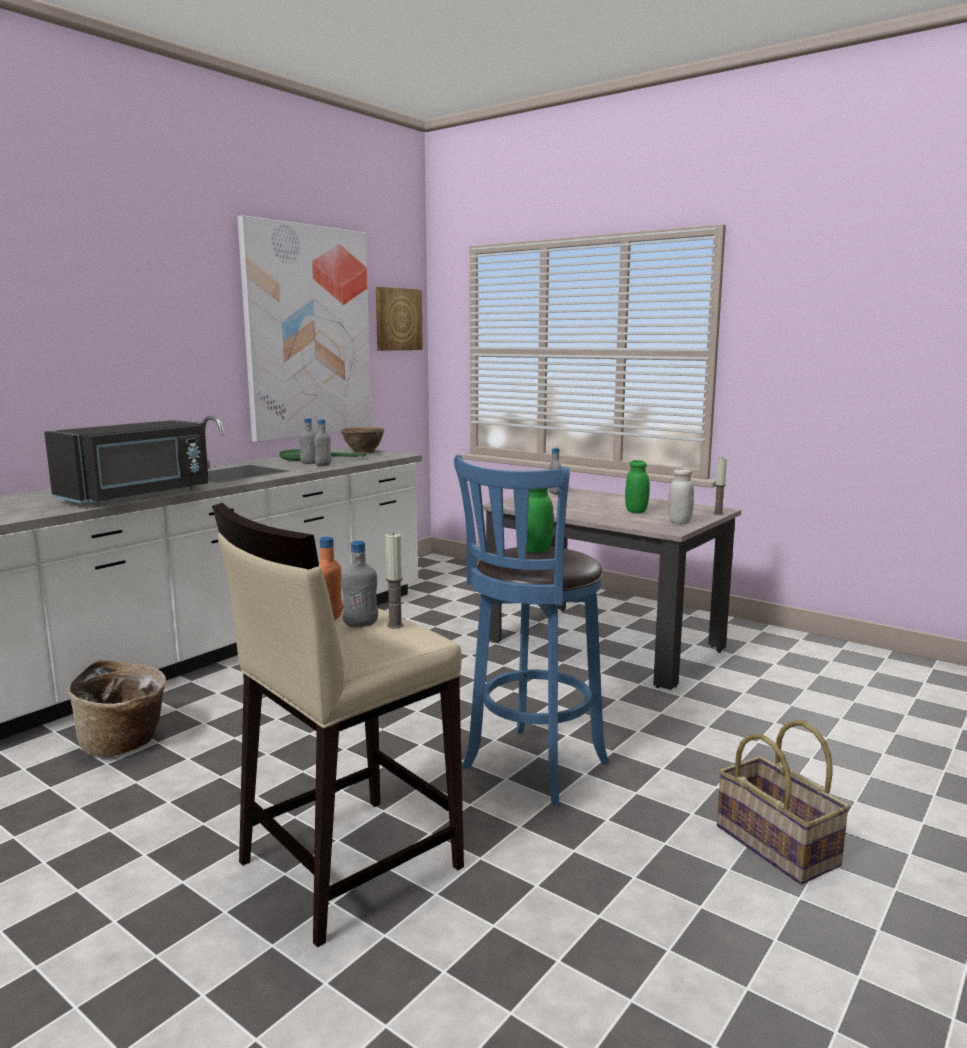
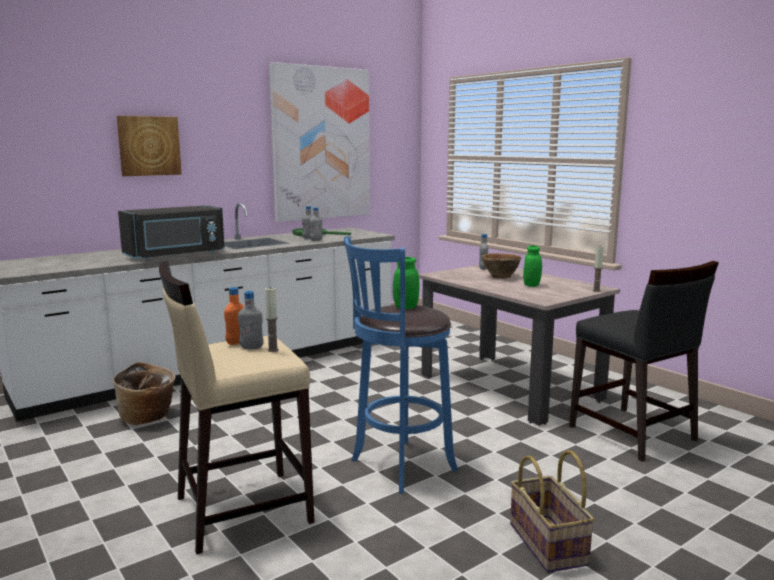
camera: 15 degrees right, 0 degrees up
(363, 452) = (355, 231): brown bowl -> brown bowl (500, 276)
(397, 319) = (395, 133): picture -> picture (149, 146)
(679, 522) = (556, 295): white jar -> none
(780, 687) = (632, 434): none -> black chair

